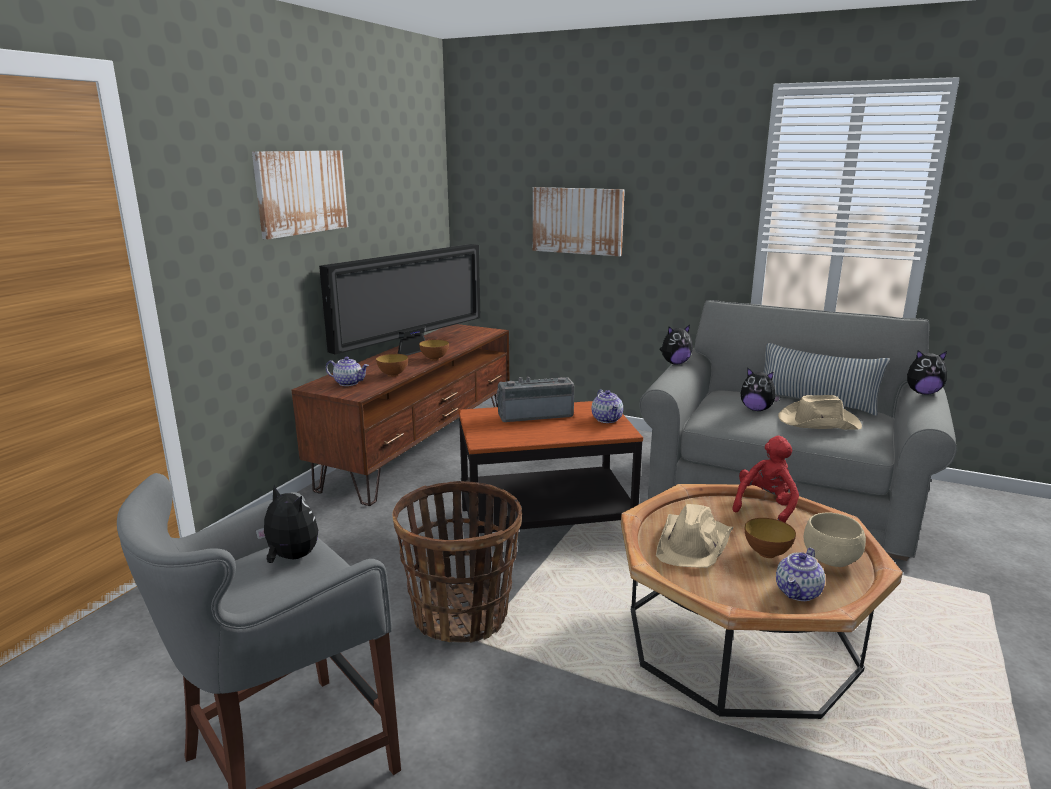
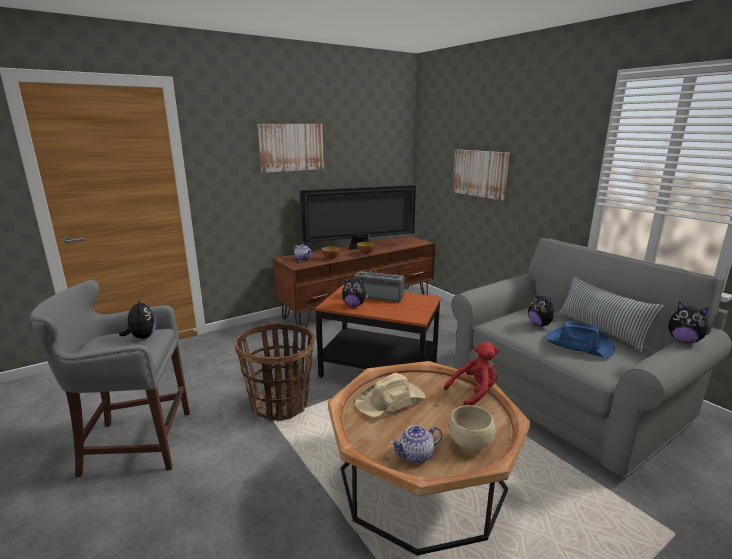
camera: 30 degrees right, 0 degrees up
(607, 419) = (419, 308): teapot -> none
(675, 363) = (501, 280): plush toy -> plush toy (354, 305)
(767, 553) = (430, 423): bowl -> none
(817, 422) = (577, 344): beige hat -> blue hat

